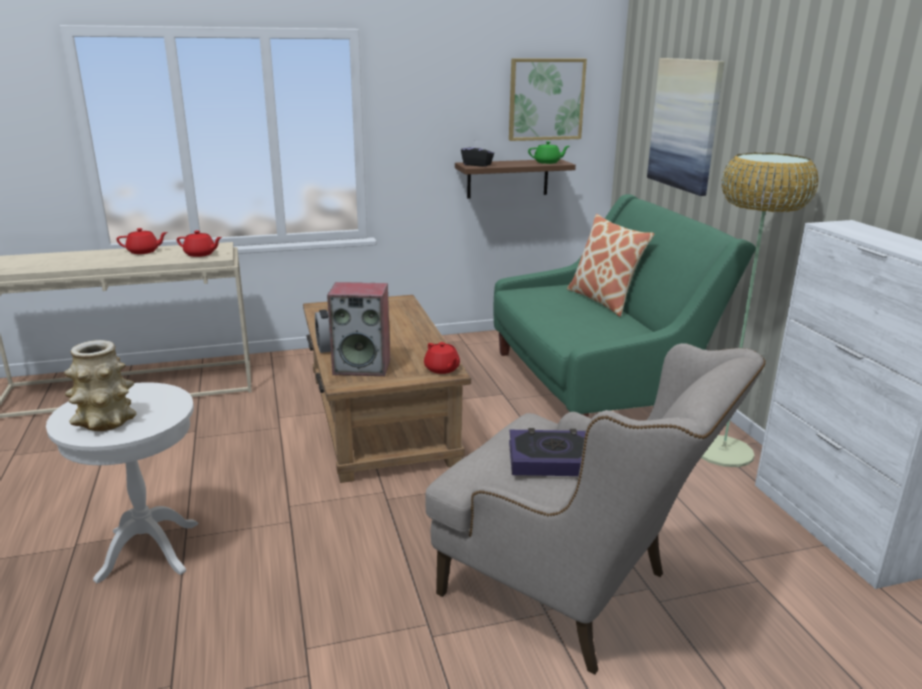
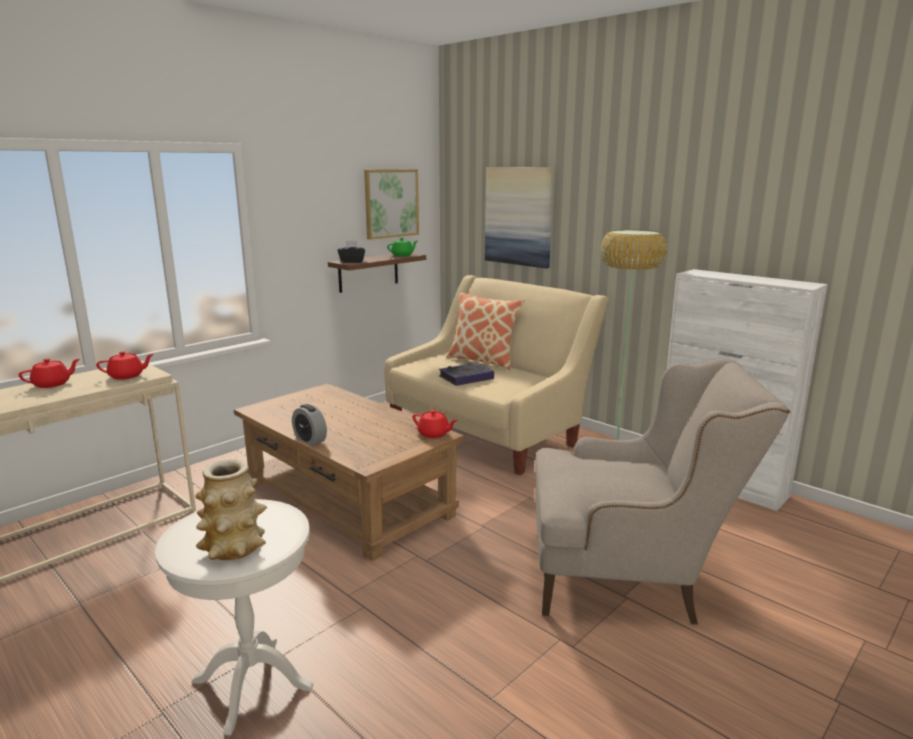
camera: 30 degrees left, 5 degrees down
(362, 367) = (366, 447): speaker -> none
(551, 459) = (609, 472): book -> book (466, 378)
(595, 385) = (488, 430): green sofa -> beige sofa

